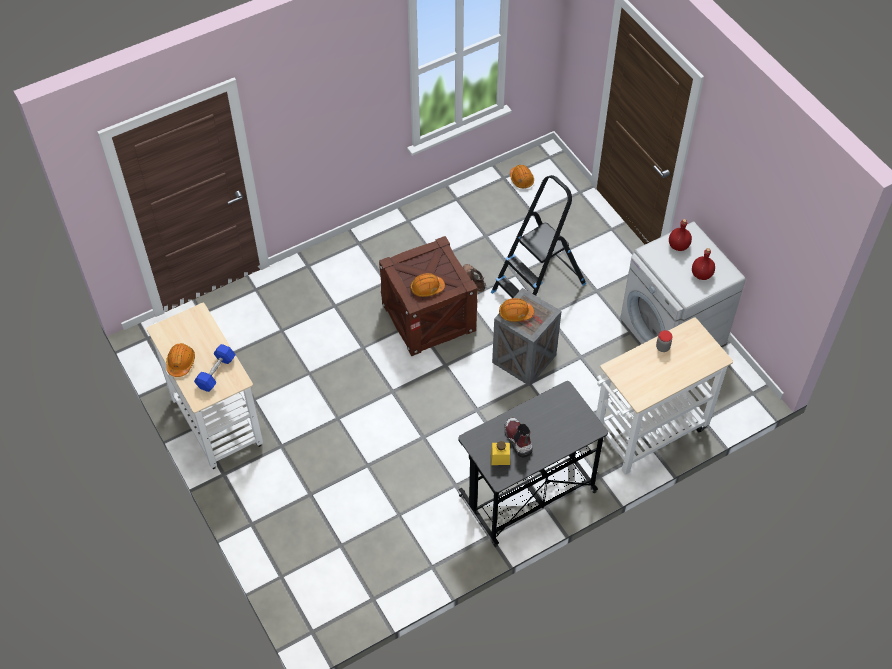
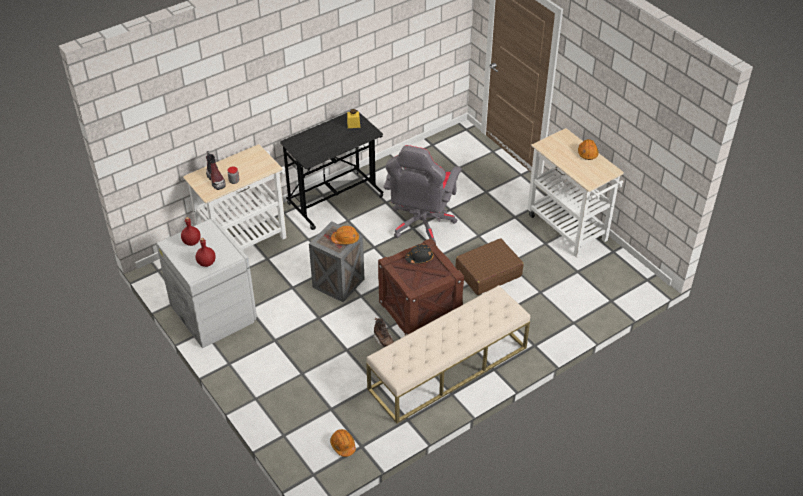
camera: 175 degrees right, 10 degrees down
(216, 373) = (559, 149): blue dumbbell -> none
(338, 360) = (488, 273): none -> brown suitcase
(407, 246) = (448, 368): none -> beige bench
(409, 444) = (421, 223): none -> grey office chair
(427, 288) = (419, 258): orange hard hat -> black hard hat
(517, 439) = (342, 134): boot -> boot (216, 180)
(537, 288) = (327, 339): black step ladder -> none

